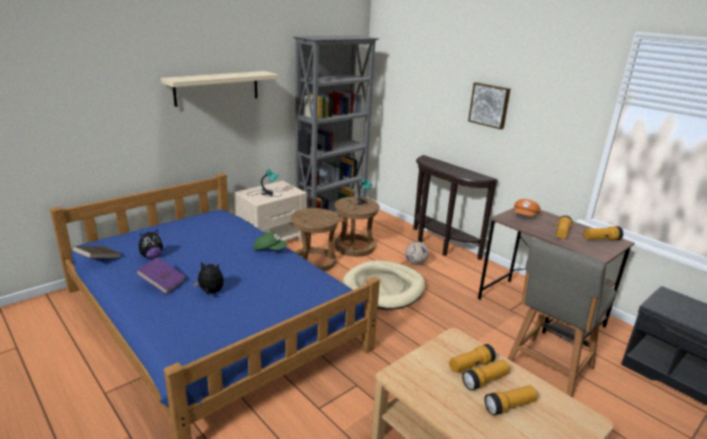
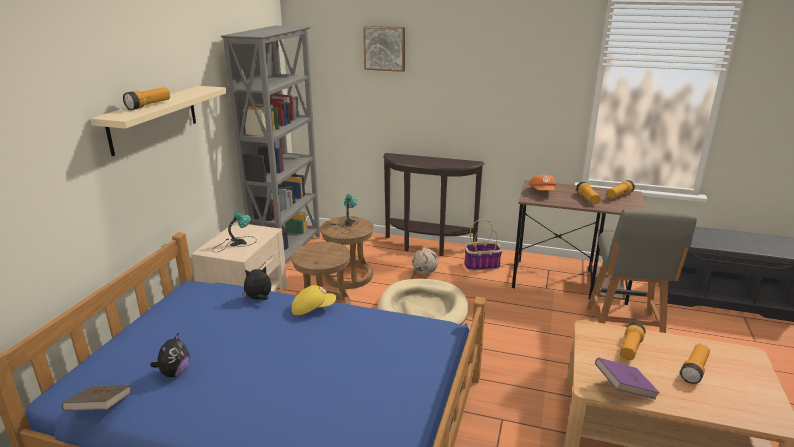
camera: 30 degrees left, 0 degrees up
(163, 283) = (236, 400): purple book -> purple book (624, 389)
(210, 292) = (309, 385): plush toy -> plush toy (259, 299)
(270, 249) = (313, 308): green cap -> yellow cap
(471, 273) = (482, 265): none -> basket
(485, 381) = (654, 357): flashlight -> flashlight (149, 106)
(489, 105) = (461, 86): picture -> picture (385, 48)

